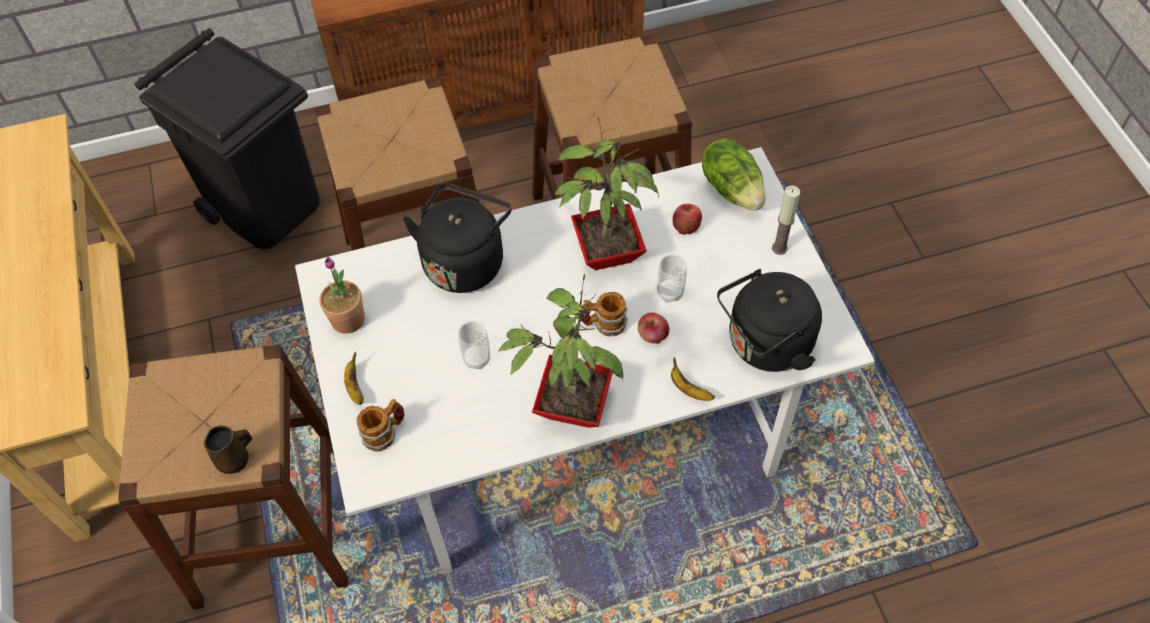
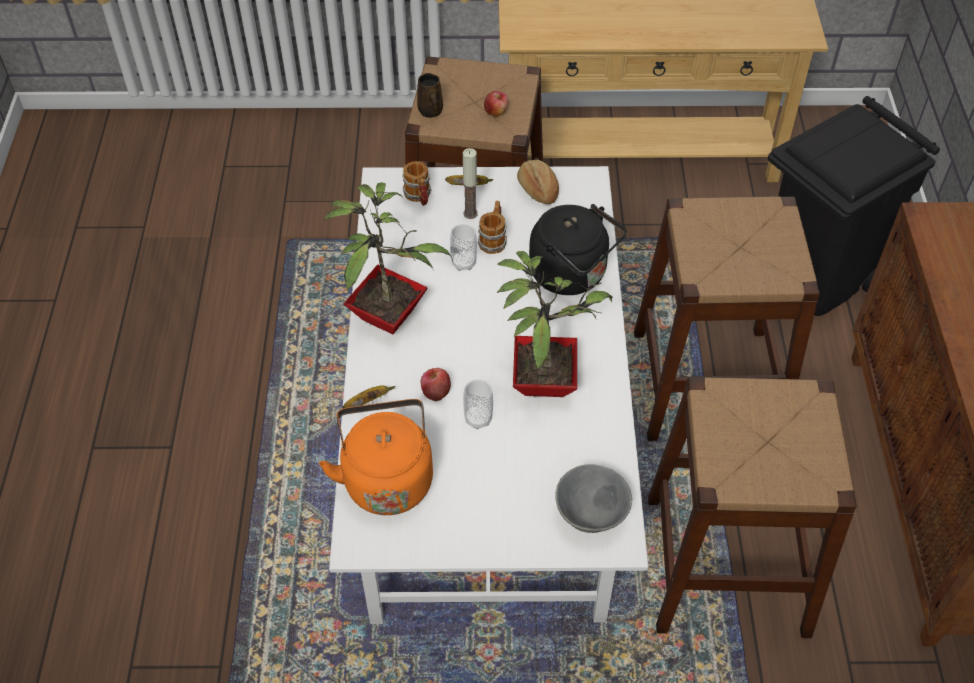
camera: 105 degrees right, 5 degrees down
(348, 319) = (537, 190): potted plant -> bread
(603, 324) = (463, 358): mug -> mug (493, 239)
(686, 226) = (555, 457): apple -> apple (496, 111)
(732, 189) = (592, 515): lettuce -> grey bowl
(765, 345) = (387, 478): black kettle -> orange kettle
(779, 248) = (497, 532): candle -> candle (470, 213)

